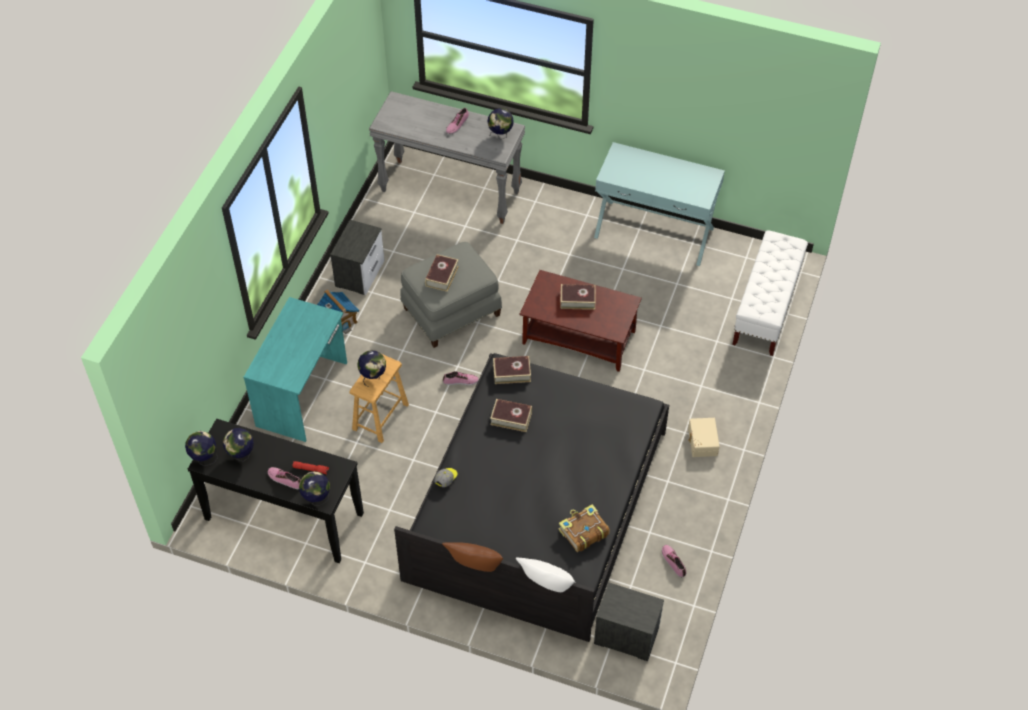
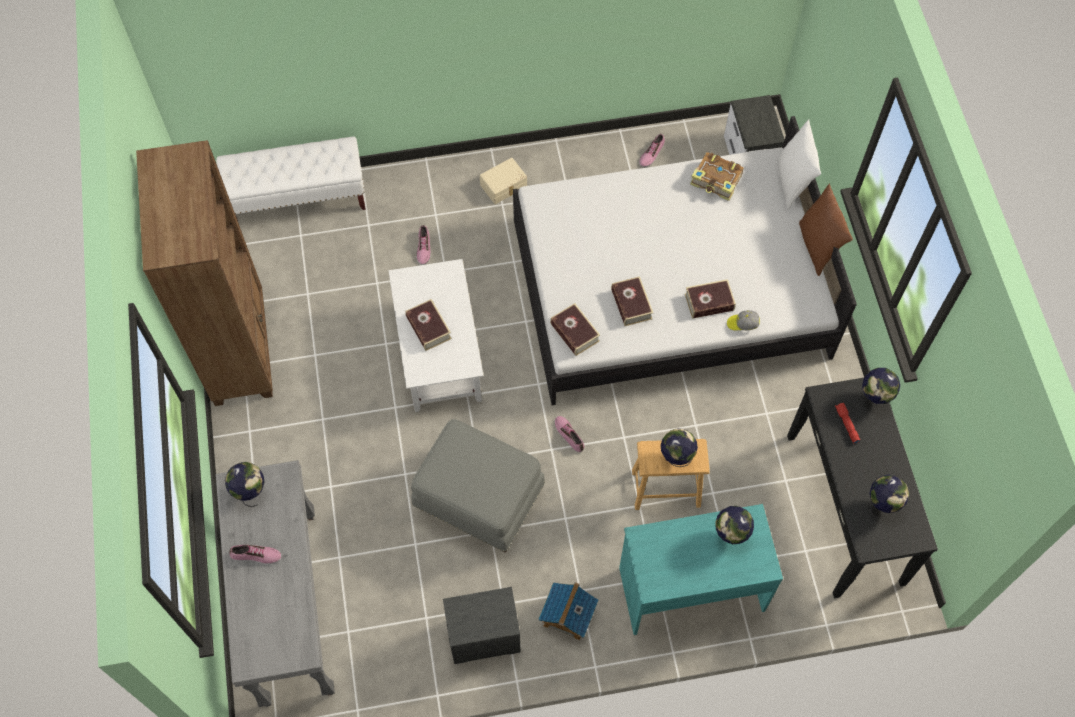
camera: 120 degrees left, 10 degrees up
(204, 459) = (914, 539): globe -> globe (730, 535)
(285, 479) = (876, 442): shoe -> shoe (423, 248)
(442, 276) = (485, 474): book -> book (709, 302)
(537, 505) = (669, 287): black bed -> white bed
(580, 337) = (438, 350): brown coffee table -> white coffee table
(654, 232) = (240, 349): turquoise console table -> brown bookcase

